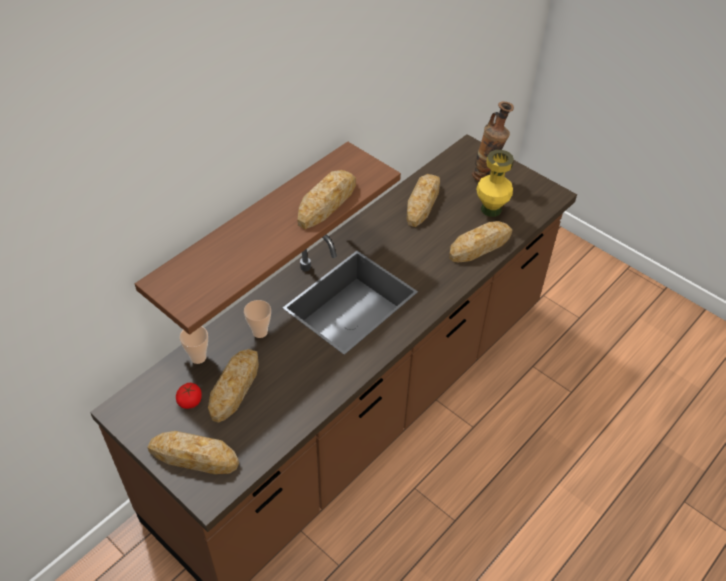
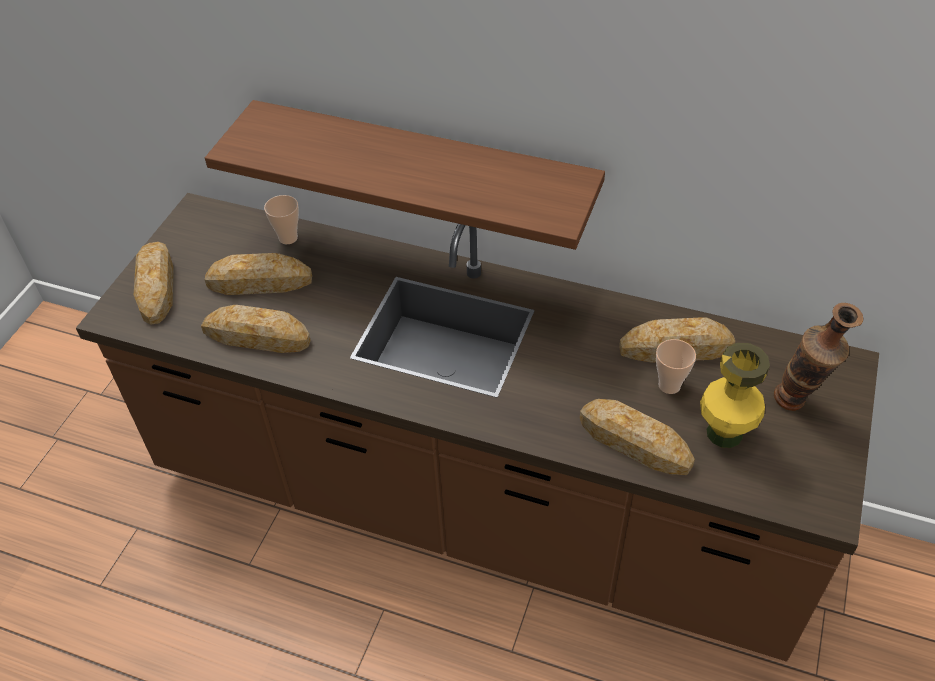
camera: 70 degrees right, 0 degrees up
(190, 401) = (227, 255): tomato -> none
(260, 332) = (348, 272): cup -> cup (669, 385)
(326, 203) = (466, 191): bread -> bread (257, 336)

